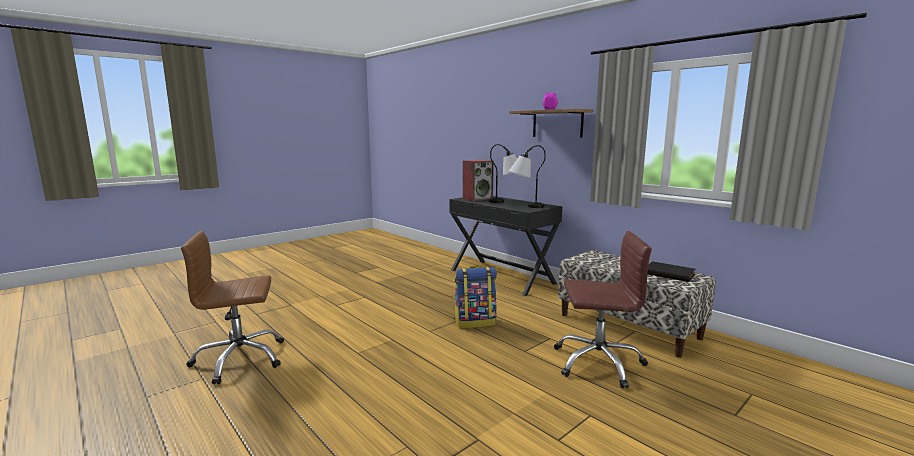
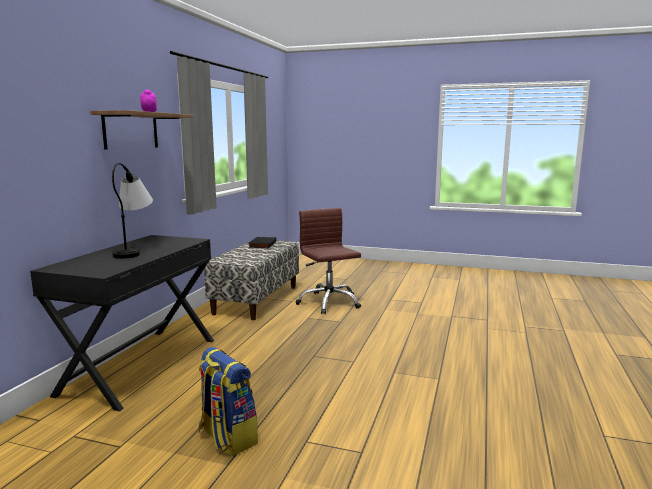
camera: 120 degrees left, 0 degrees up
(240, 359) = (555, 437): brown office chair -> none
(475, 322) = (309, 348): backpack -> backpack (227, 437)
(477, 199) = (99, 265): speaker -> none
(525, 207) = (170, 242): table lamp -> none

